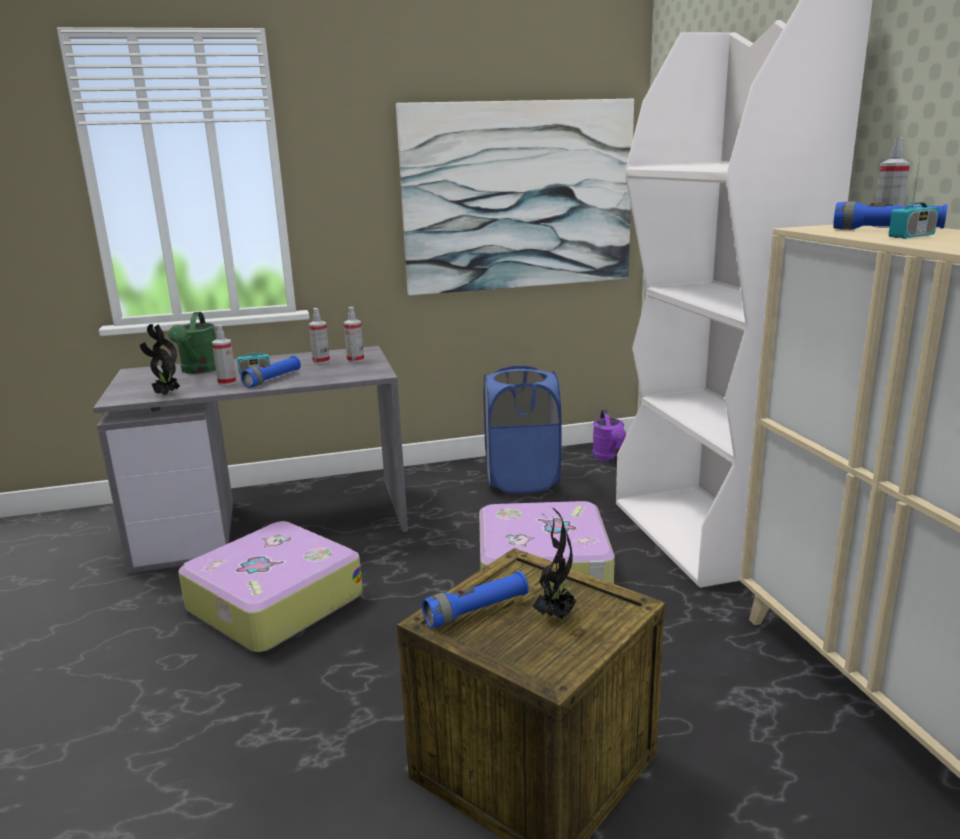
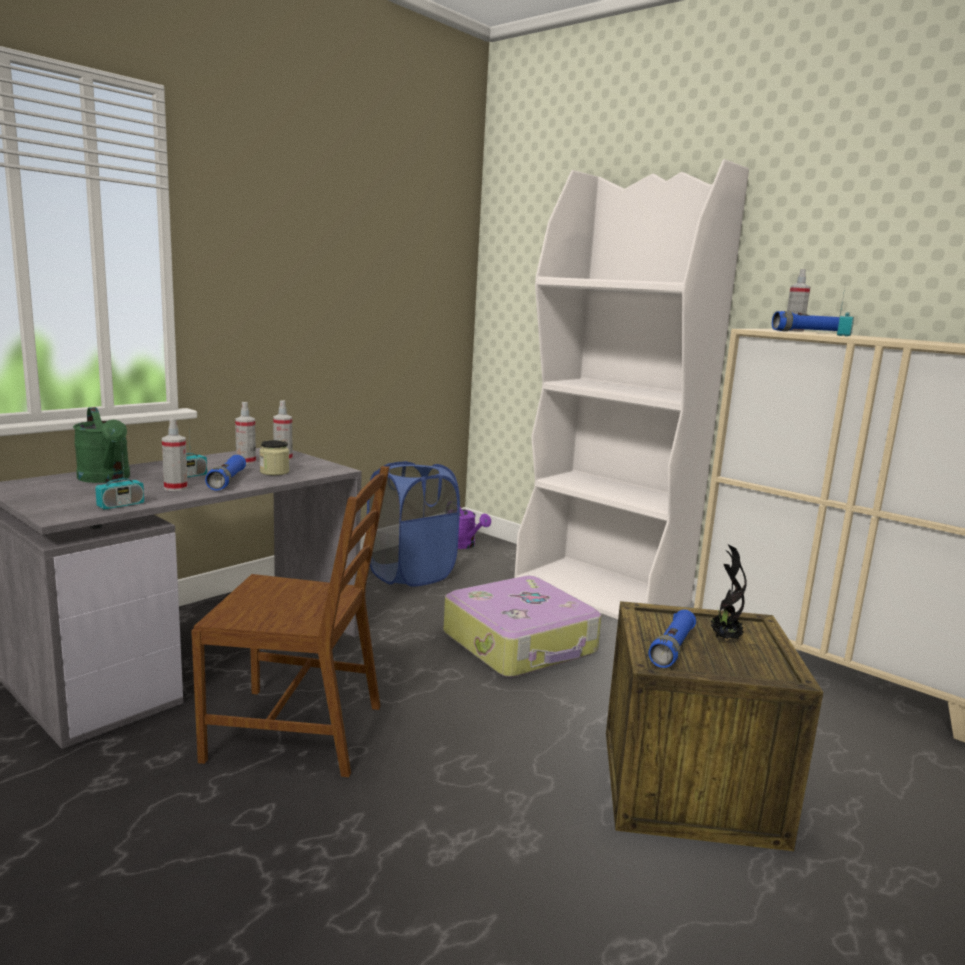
camera: 35 degrees left, 5 degrees down
(166, 394) = (121, 505): potted plant -> radio
(273, 603) = (298, 731): suitcase -> brown chair
(324, 373) = (274, 472): none -> jar
(519, 197) = (386, 298): picture -> none

